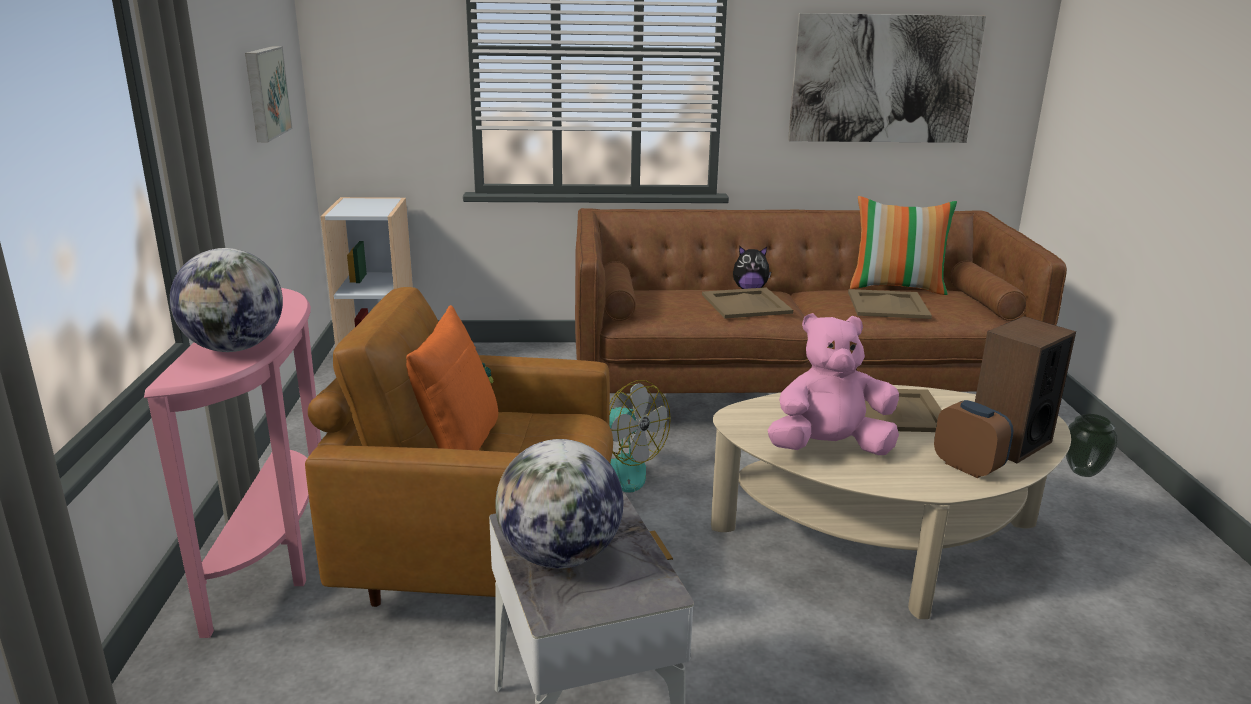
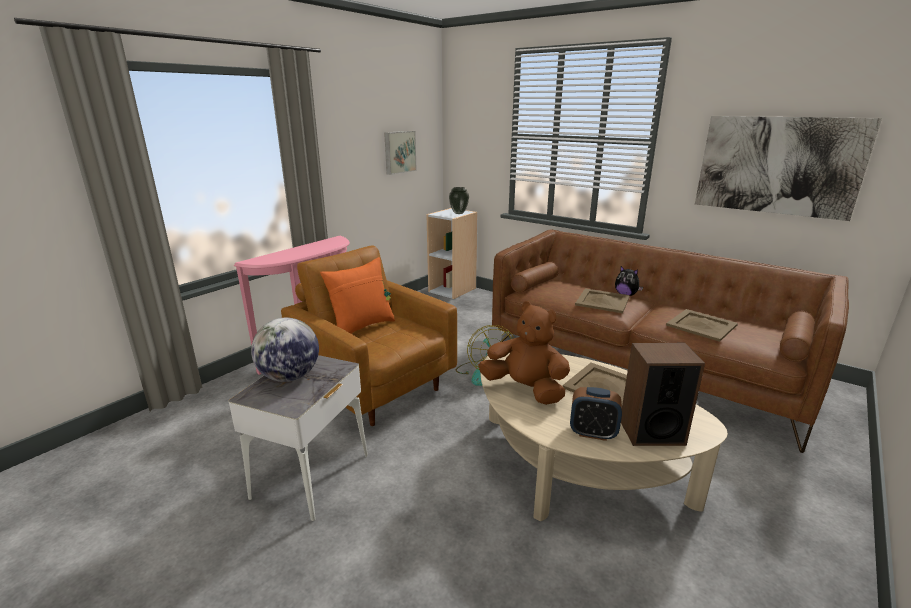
camera: 40 degrees right, 0 degrees up
(235, 348) = (285, 256): globe -> none
(829, 448) = (525, 389): pink plush toy -> brown plush toy
(897, 287) = (735, 317): pillow -> none
(967, 467) = (593, 433): alarm clock -> alarm clock turned 105 degrees clockwise
(1083, 472) = (805, 499): vase -> vase (459, 213)

